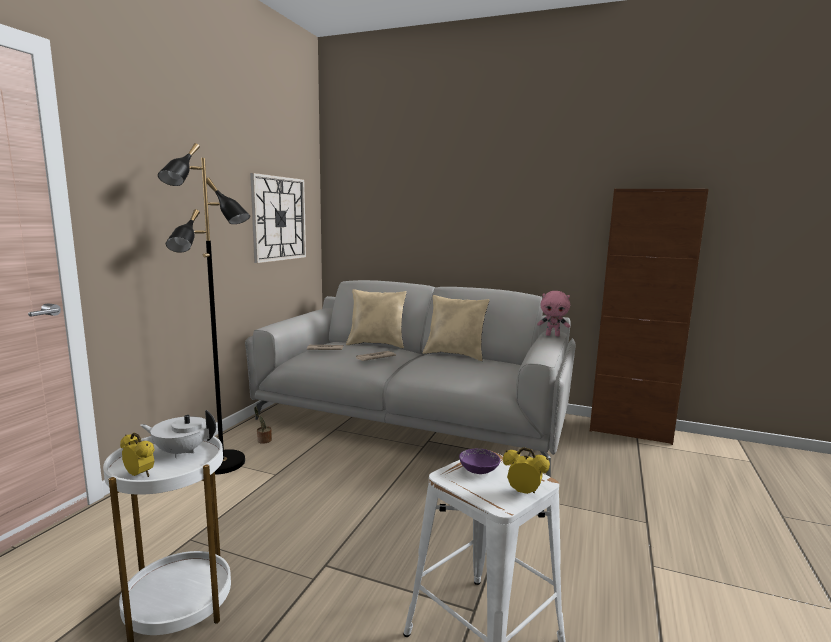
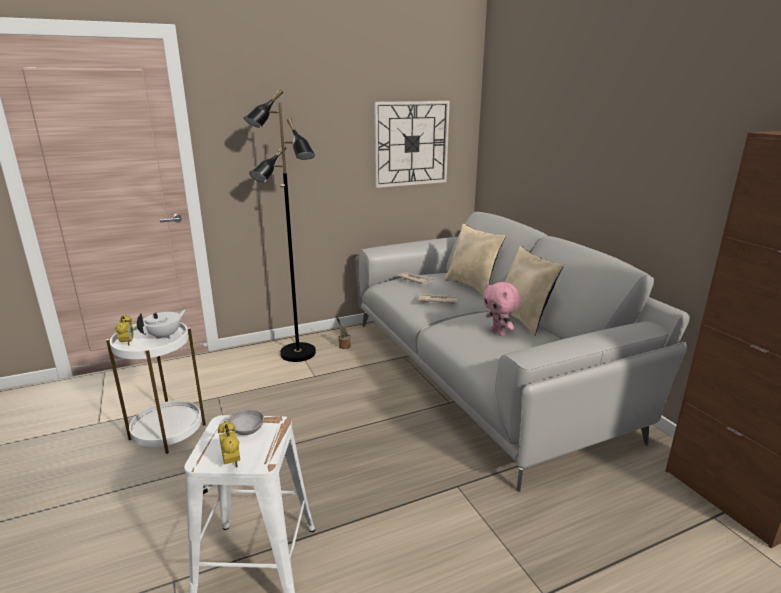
camera: 45 degrees right, 10 degrees up
(181, 452) = (165, 336): white teapot -> white teapot turned 75 degrees clockwise
(478, 470) = (247, 430): purple bowl -> grey bowl
(553, 335) = (626, 330): pink plush toy -> pink plush toy (499, 333)

